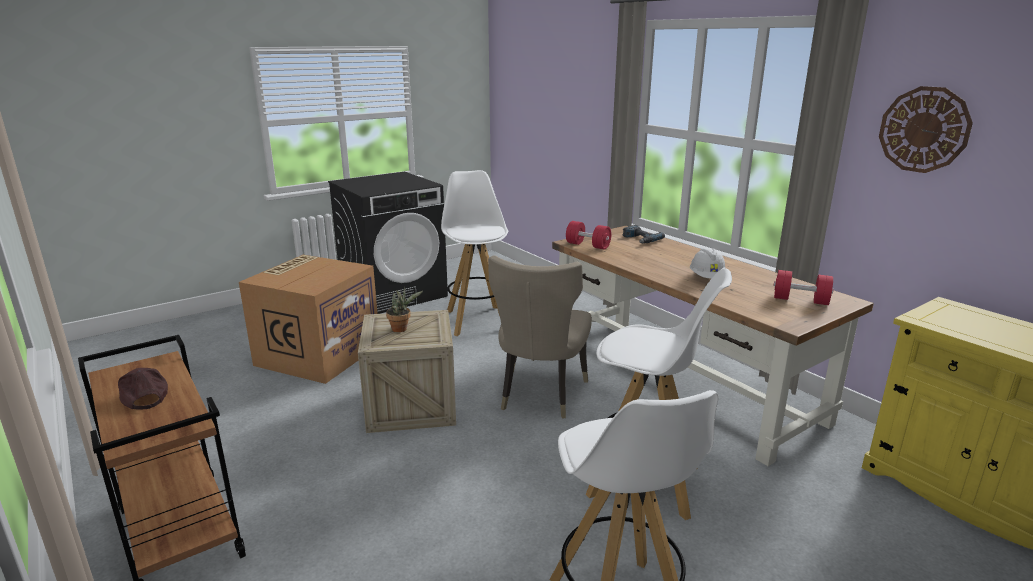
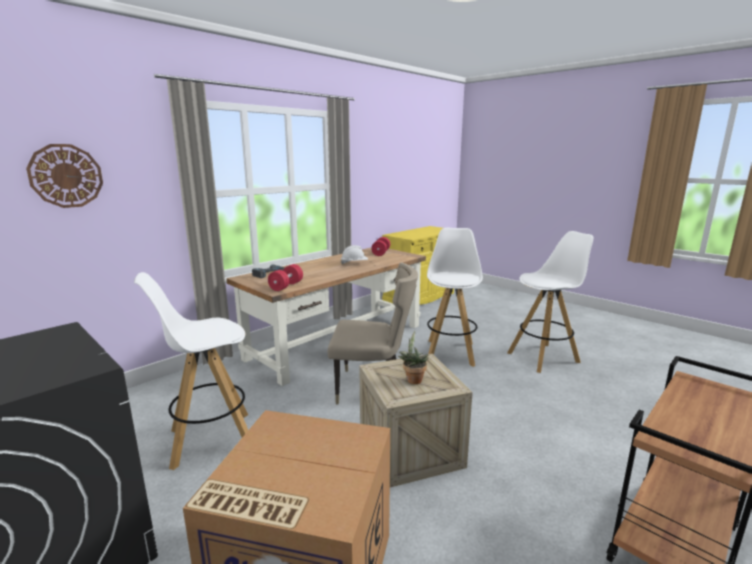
camera: 100 degrees left, 5 degrees down
(143, 395) = (708, 418): brown cap -> none
(924, 129) = (364, 166): wall clock -> wall clock (66, 176)

